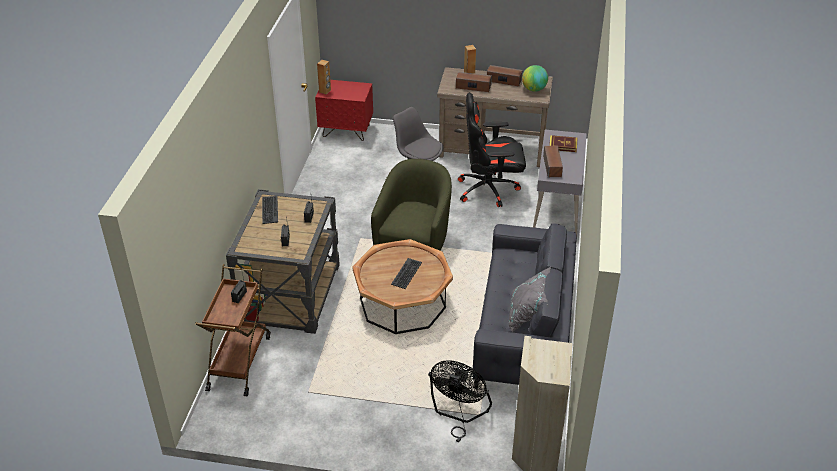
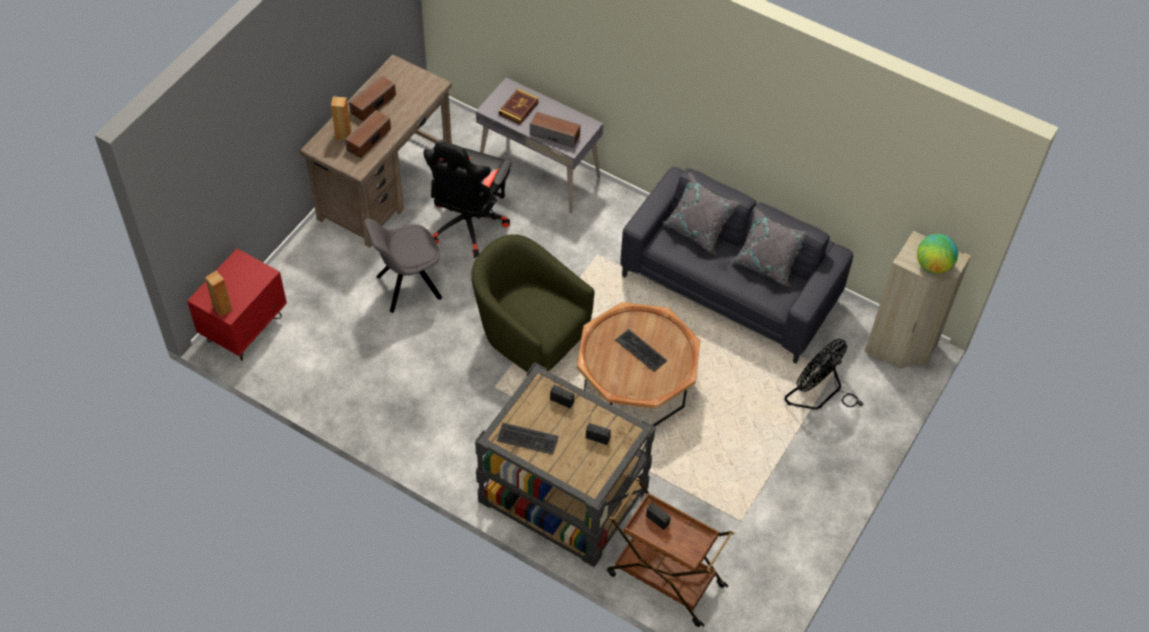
camera: 70 degrees left, 15 degrees up
(533, 269) = (698, 230): none -> grey pillow
(534, 89) = (412, 83): globe -> globe (933, 266)

